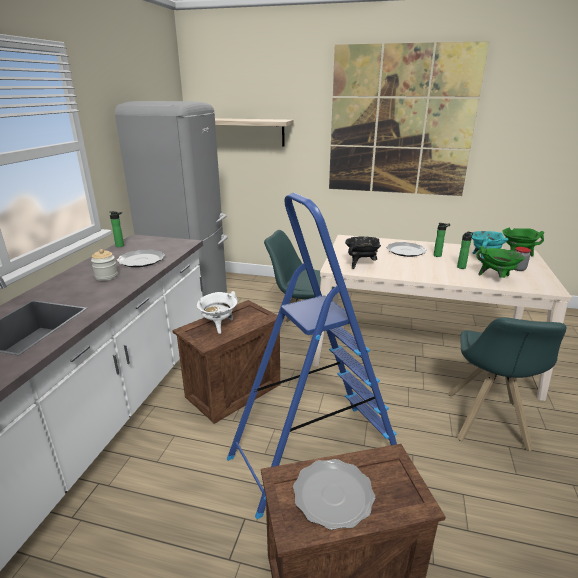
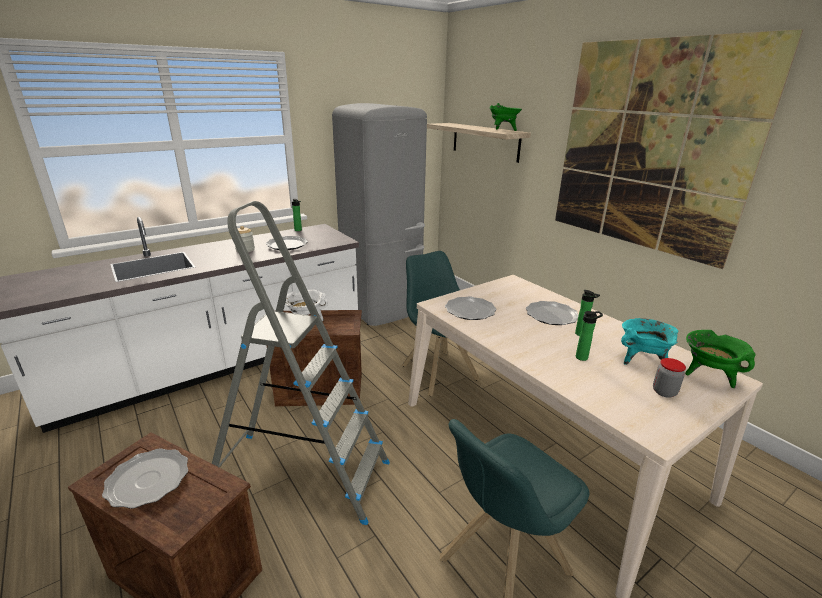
camera: 40 degrees right, 0 degrees up
(314, 455) = (302, 475): blue step ladder -> grey step ladder
(361, 264) = (470, 310): black cooking pot -> plate
(496, 278) = (601, 388): green cooking pot -> green cooking pot (503, 130)

